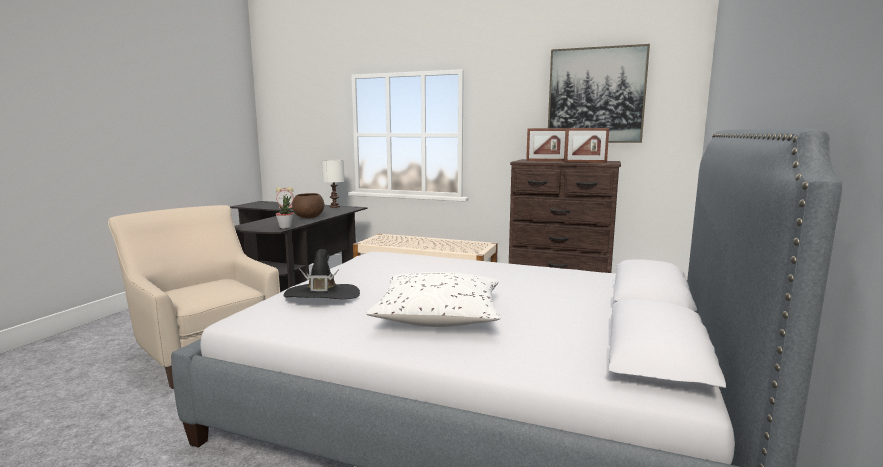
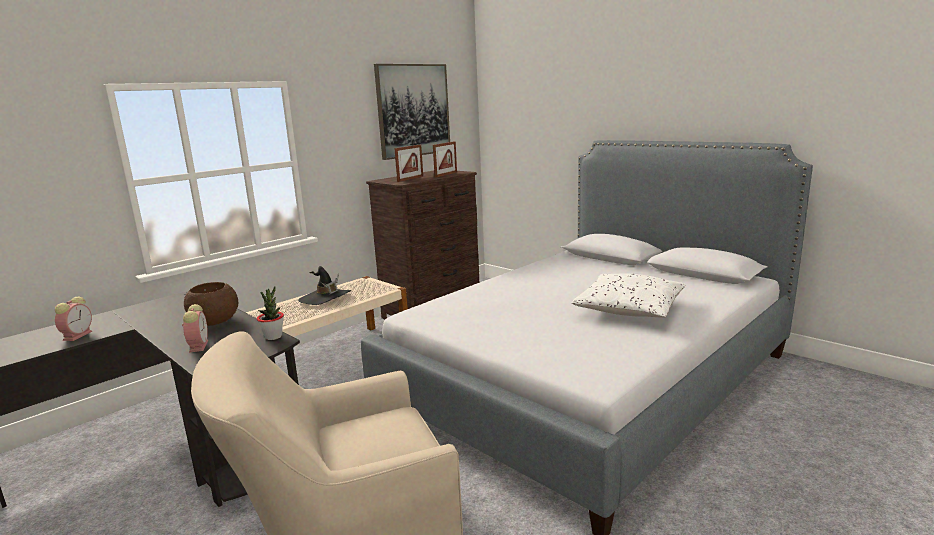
camera: 65 degrees left, 5 degrees up
(271, 221) = (198, 346): none -> alarm clock
(322, 296) = (555, 344): black hat -> black hat (325, 298)
(334, 207) = (153, 304): white table lamp -> none

